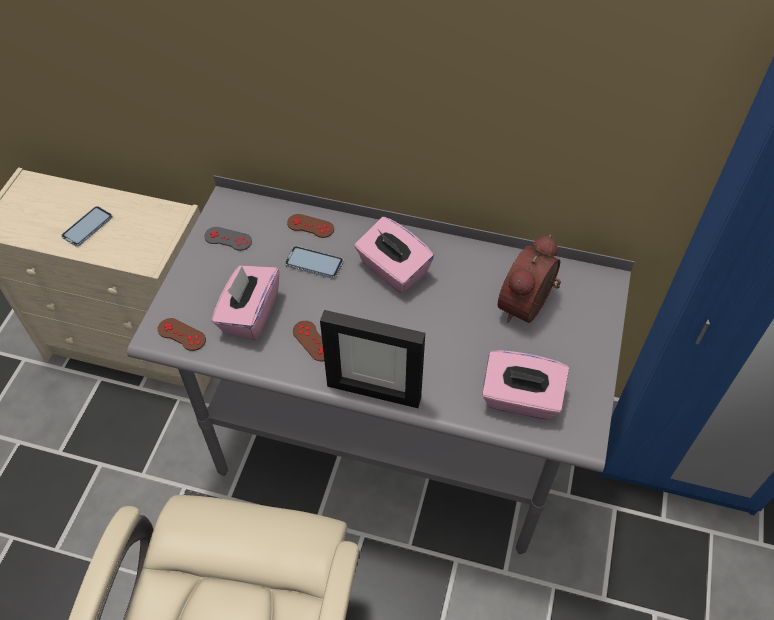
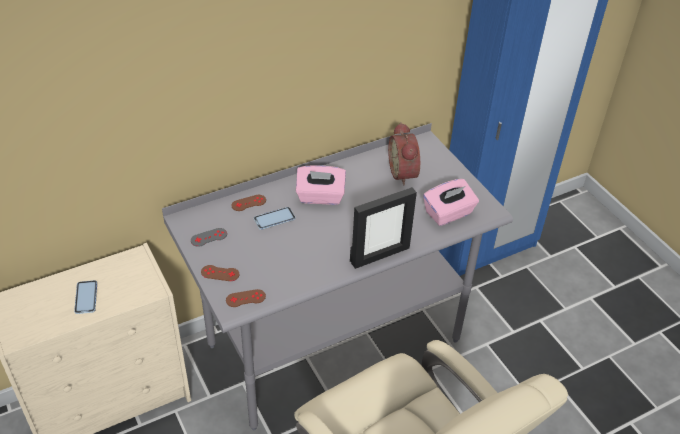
camera: 45 degrees left, 10 degrees down
(249, 314) = (271, 264): pink tissue box -> none
(313, 341) = (321, 254): brown game controller -> brown game controller (220, 273)

